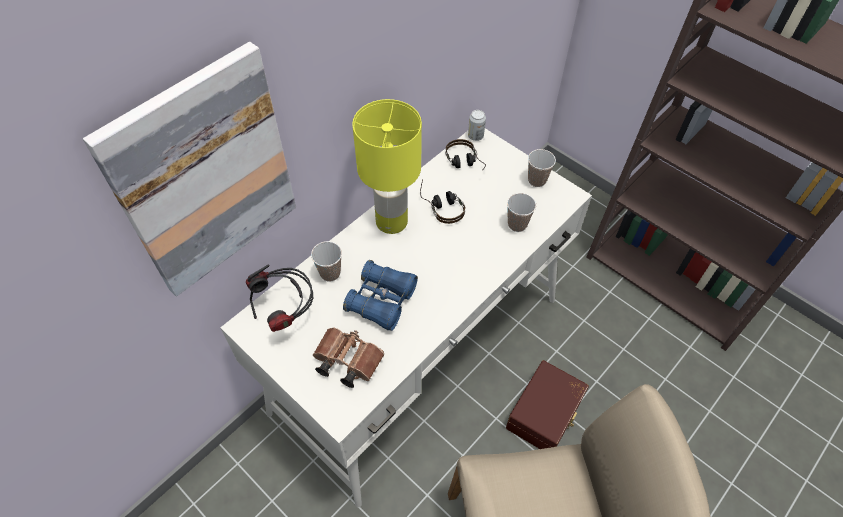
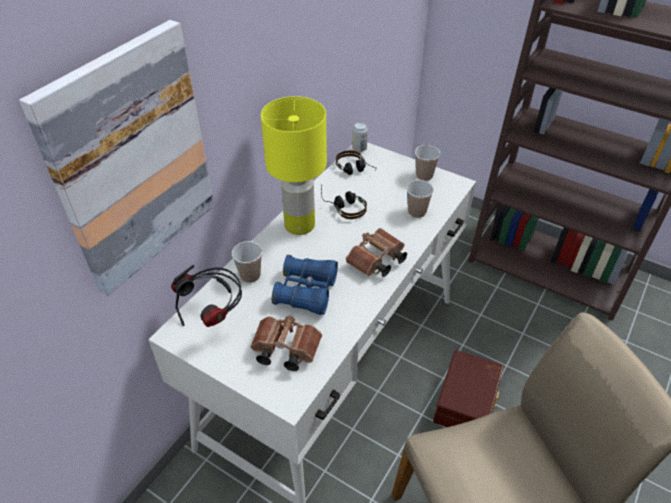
camera: 10 degrees left, 10 degrees down
(459, 278) = (376, 262): none -> brown binoculars

